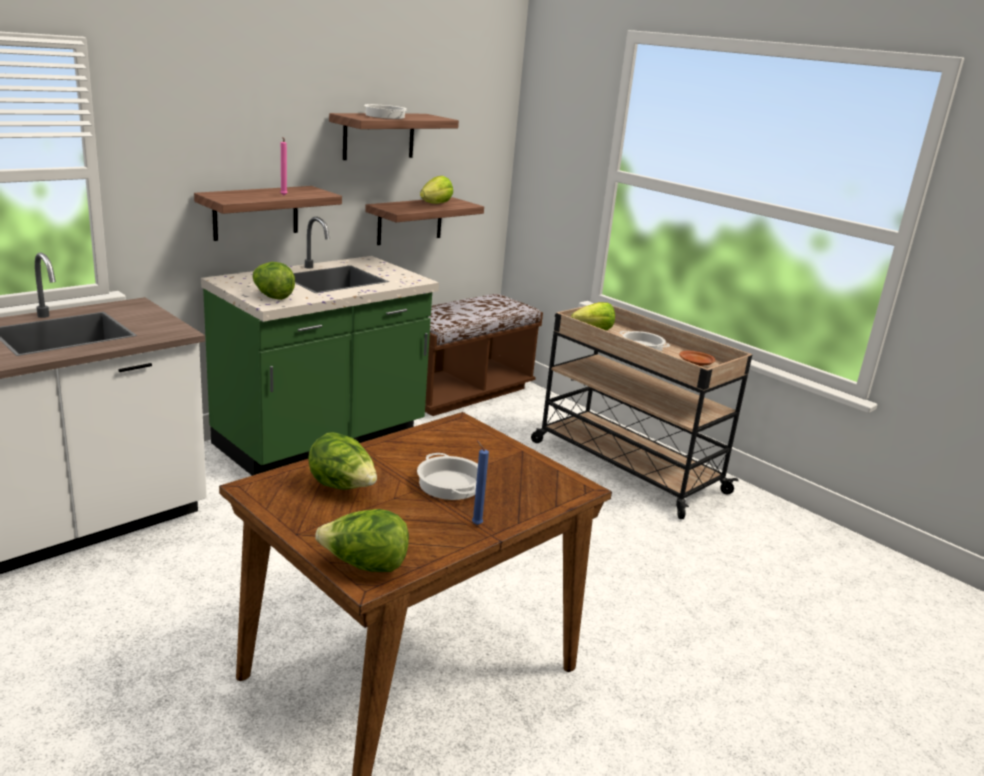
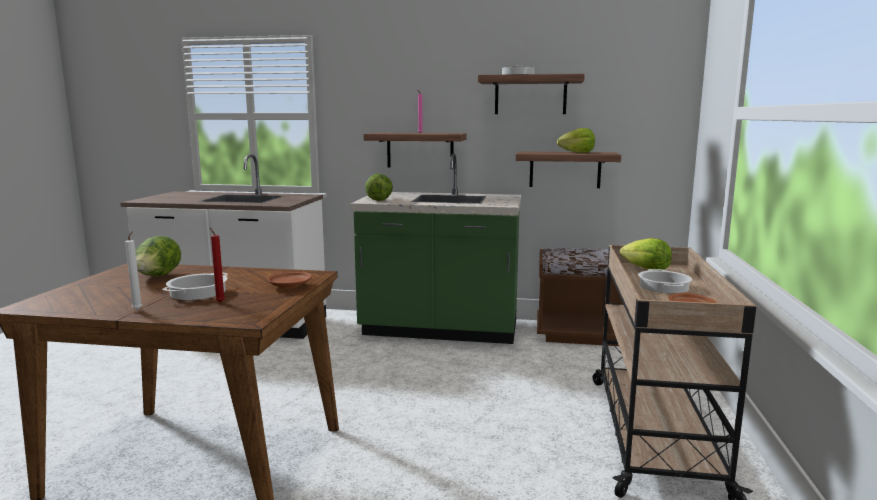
camera: 55 degrees right, 10 degrees down
(364, 566) = (44, 302): lettuce -> none
(475, 524) = (138, 309): blue candle -> white candle
(489, 443) = (290, 286): none -> brown plate
(501, 484) = (219, 302): none -> red candle

